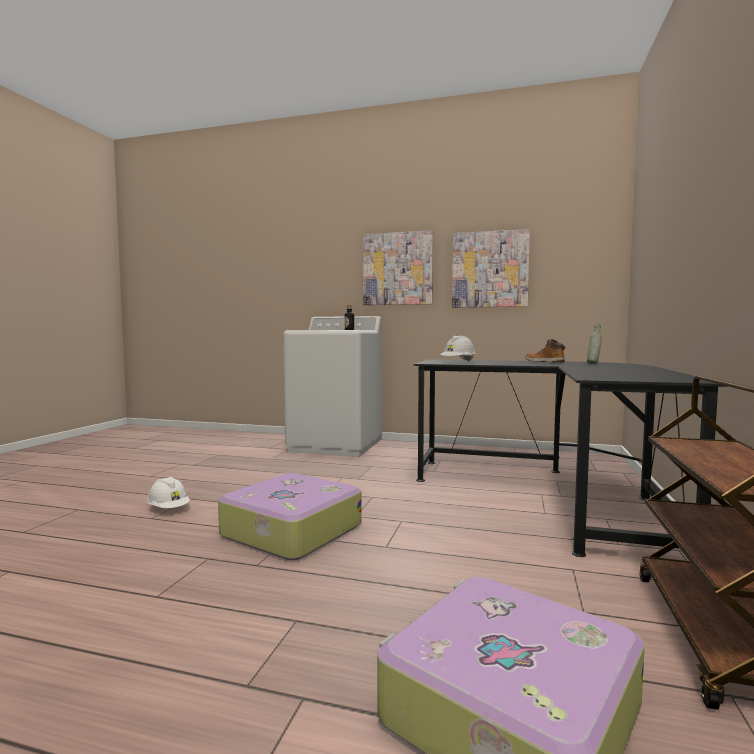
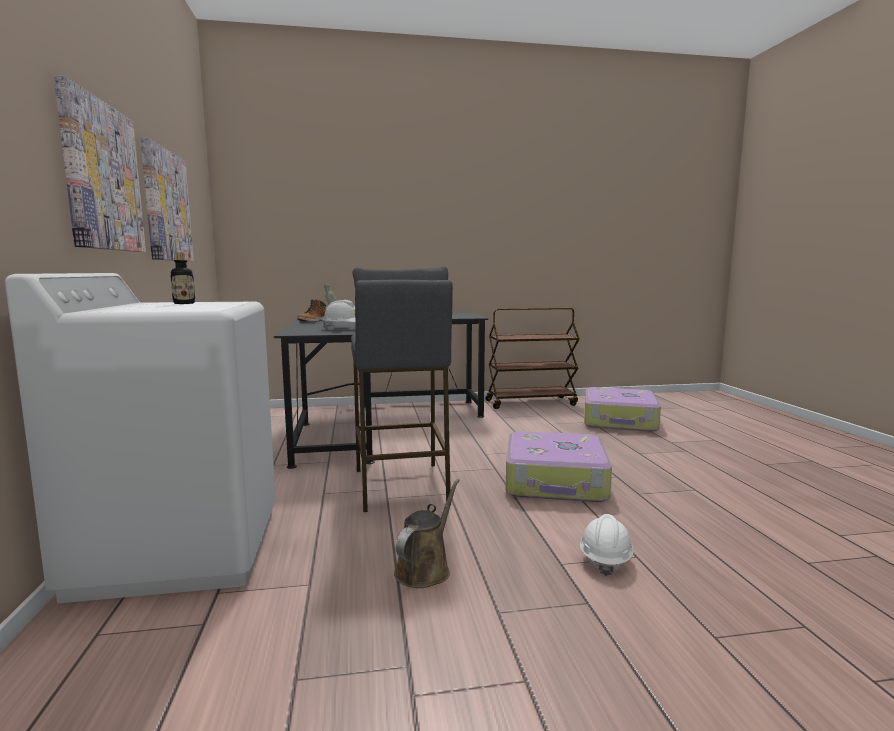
camera: 115 degrees left, 5 degrees up
(244, 474) = (425, 569): none -> brown watering can
(357, 482) = (400, 486): none -> grey stool

